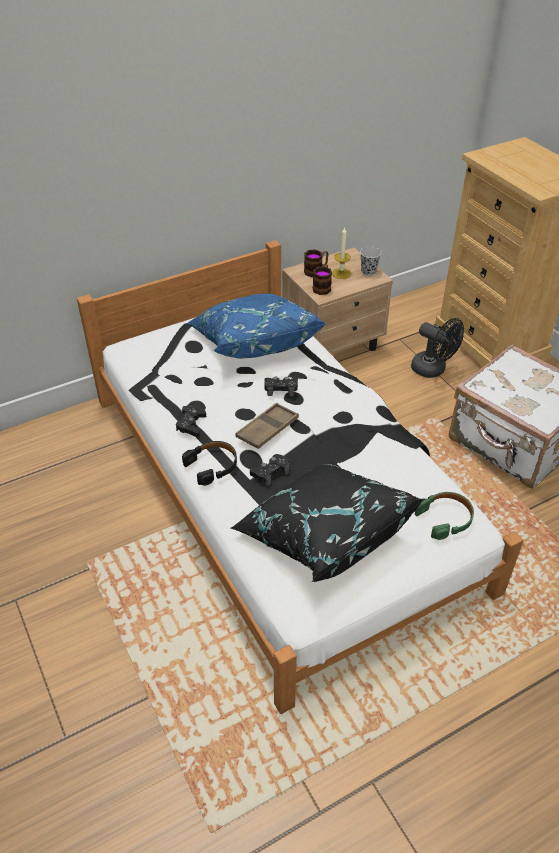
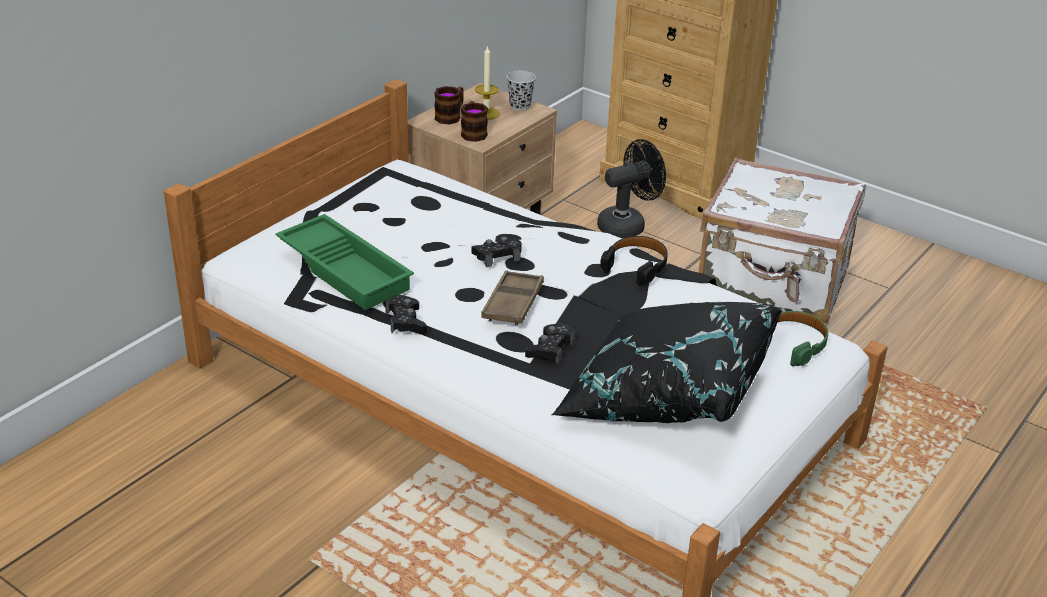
camera: 25 degrees left, 10 degrees down
(180, 374) = (347, 269): none -> green tray
(212, 466) = (469, 360): black headphones -> black headphones (636, 266)
(253, 343) = (420, 215): blue pillow -> none
(433, 370) = (627, 225): black fan -> black fan turned 45 degrees counterclockwise

